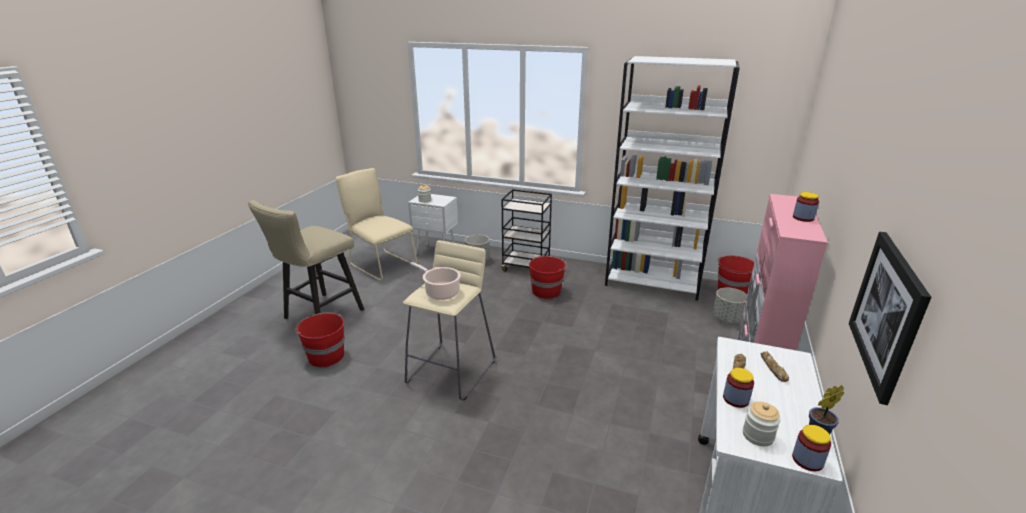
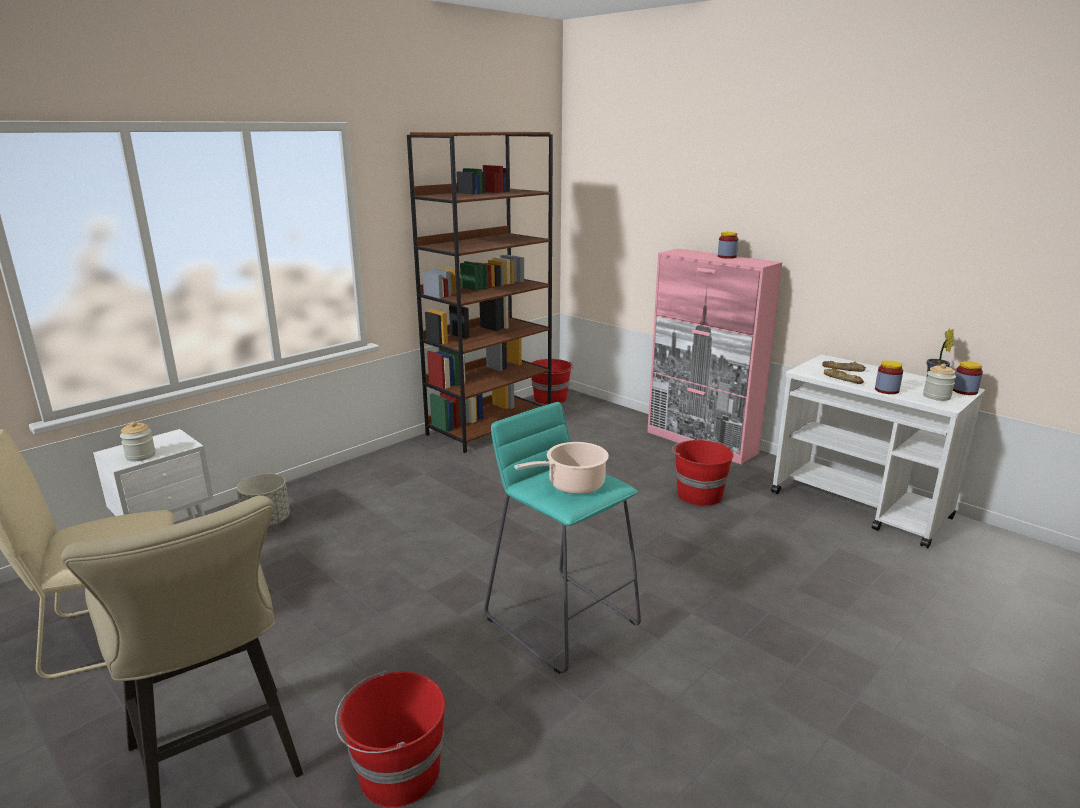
camera: 65 degrees left, 5 degrees down
(452, 371) = (562, 619): beige stool -> turquoise stool
(526, 267) = (349, 489): black cart -> none
(546, 291) = (433, 492): red bucket -> red bucket (698, 494)
(653, 282) = (490, 426): white bookcase -> brown bookcase
(727, 319) = (596, 418): grey planter -> none
(887, 313) = (949, 264): picture -> none

